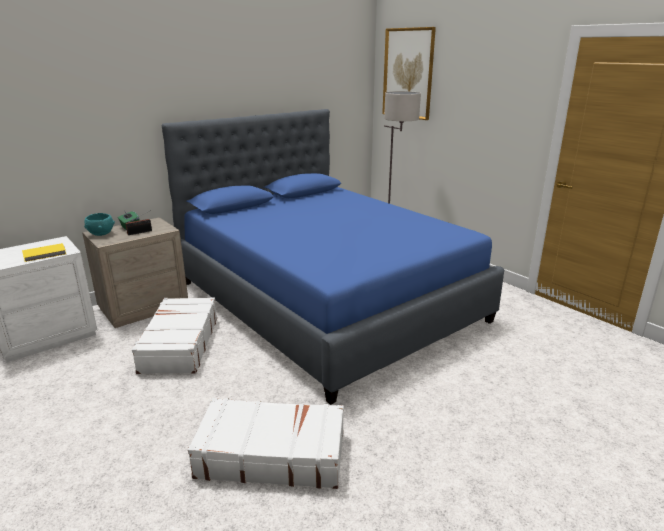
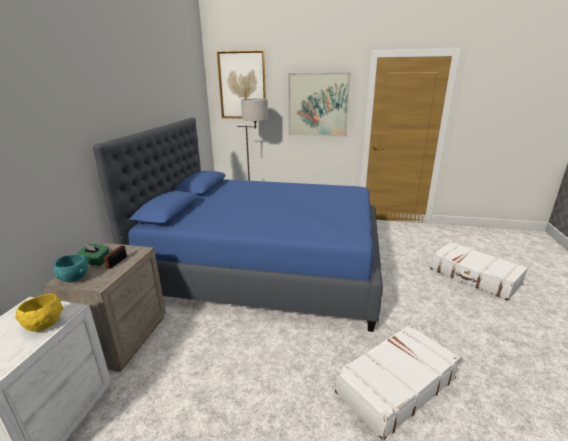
camera: 40 degrees left, 0 degrees up
(45, 254) = (45, 325): yellow book -> yellow bowl
(179, 344) = (208, 351): white suitcase -> white suitcase (474, 277)
(490, 107) = (318, 105): none -> picture

